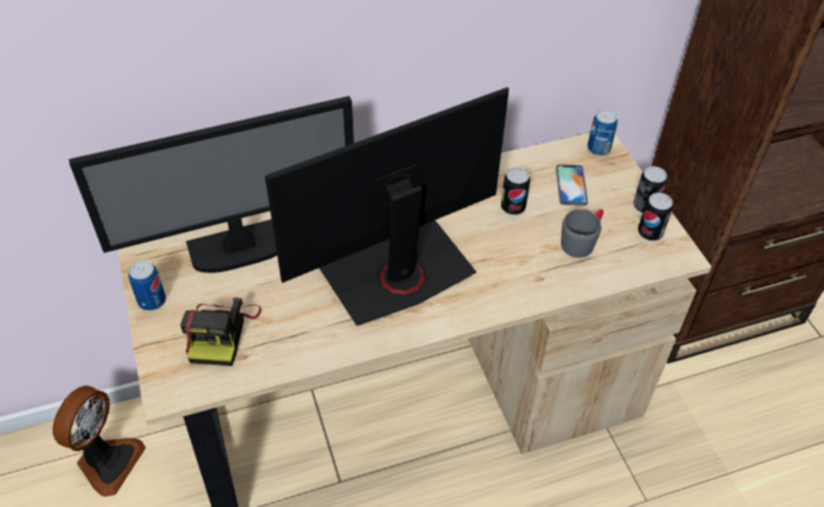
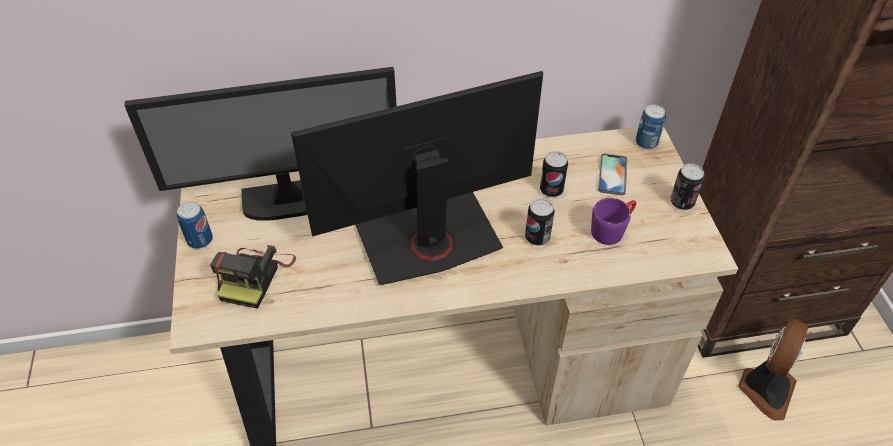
camera: 10 degrees right, 0 degrees up
(107, 462) = (170, 380): fan -> fan (764, 389)
(581, 241) = (612, 229): grey mug -> purple mug
(650, 233) = (682, 228): can -> can (537, 237)

